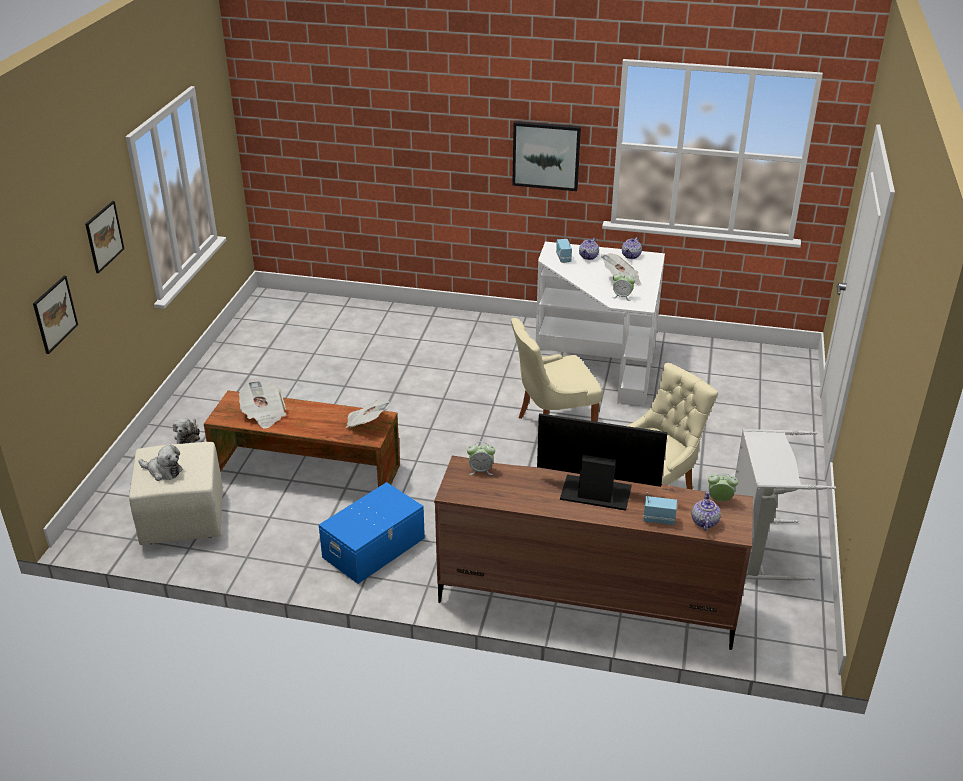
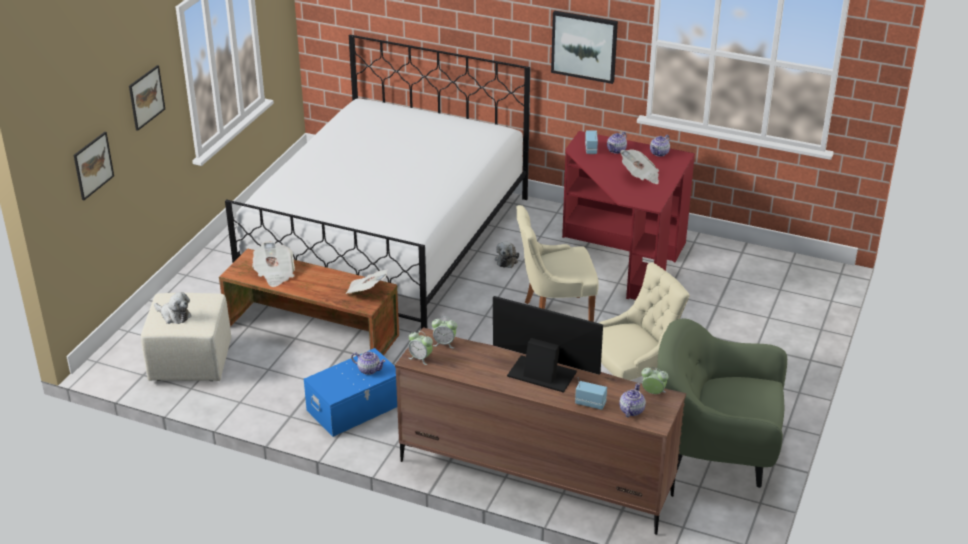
camera: 10 degrees right, 0 degrees up
(188, 437) = (211, 289): plush toy -> plush toy (507, 260)
(363, 369) = (389, 240): none -> white bed
(386, 506) = (369, 369): none -> teapot
(600, 362) = (623, 256): white desk -> red desk
(622, 297) = (634, 194): alarm clock -> alarm clock (420, 358)
(757, 549) = (714, 450): grey laundry basket -> green armchair

